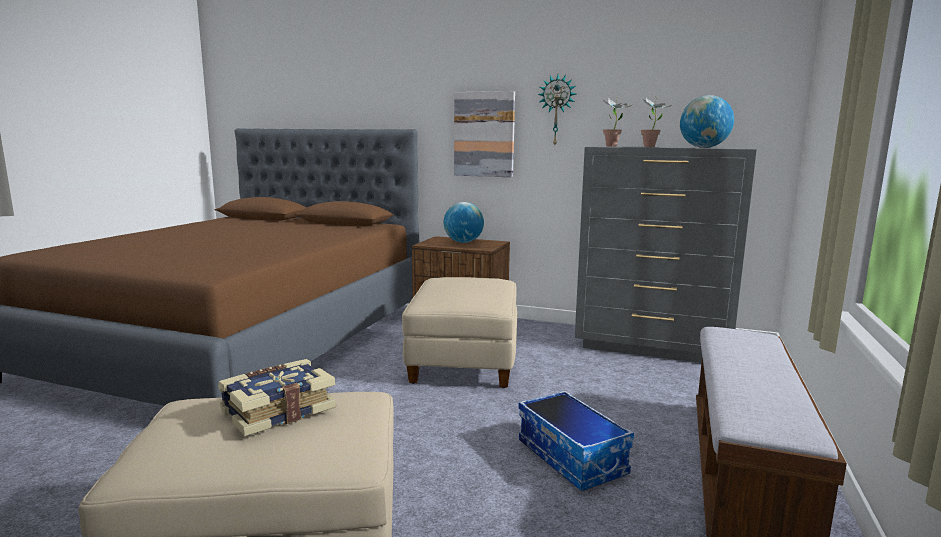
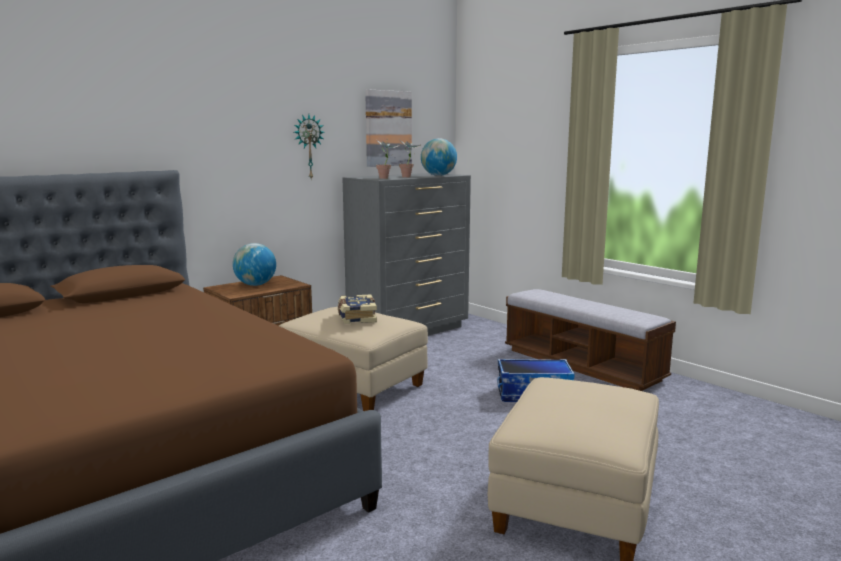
camera: 60 degrees left, 0 degrees up
(277, 410) = (567, 399): book -> book (356, 317)
(484, 134) = (244, 172): picture -> picture (388, 128)

